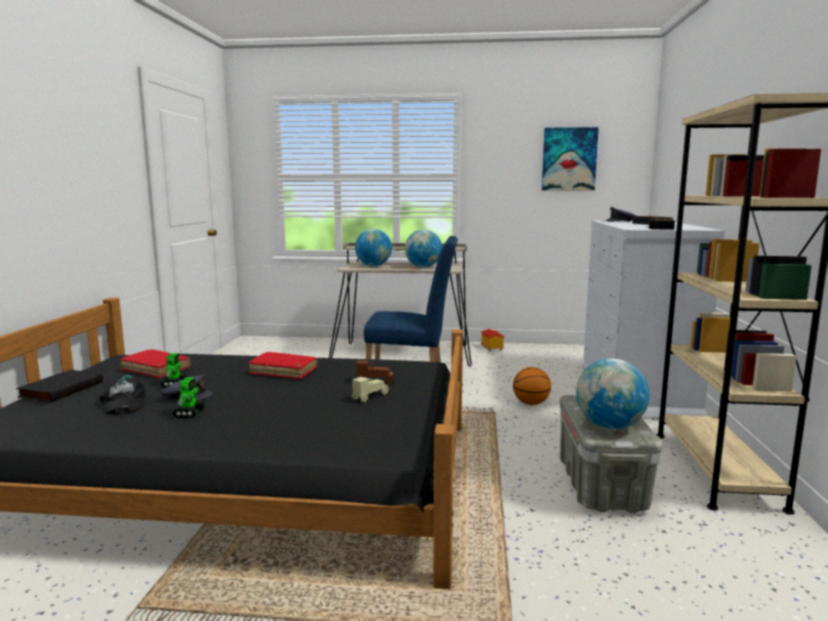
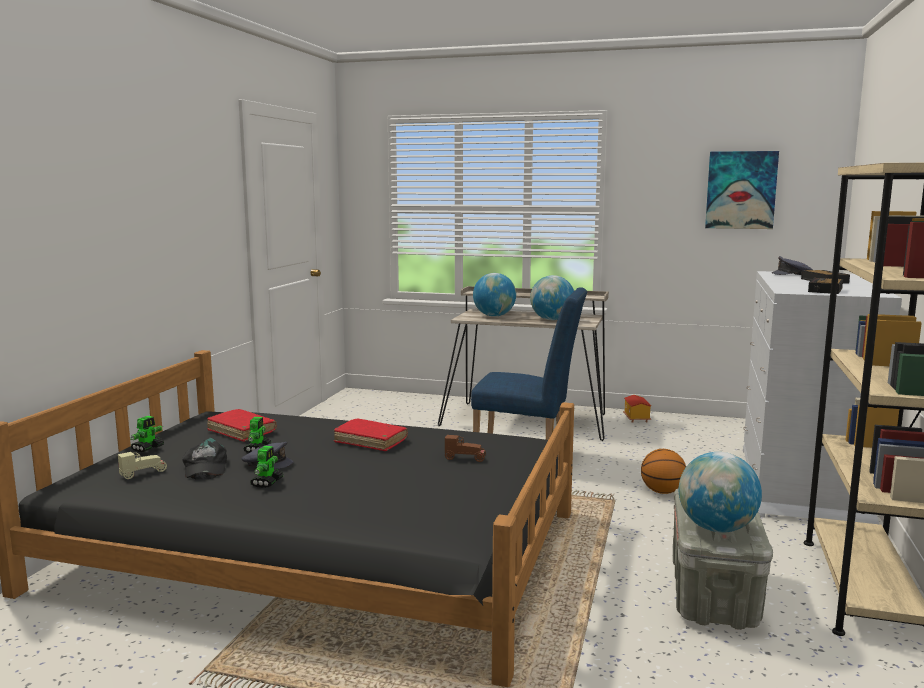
camera: 10 degrees right, 0 degrees up
(60, 389) = (148, 448): black book -> toy robot
(370, 396) = (454, 476): beige toy car -> beige toy car (143, 473)

